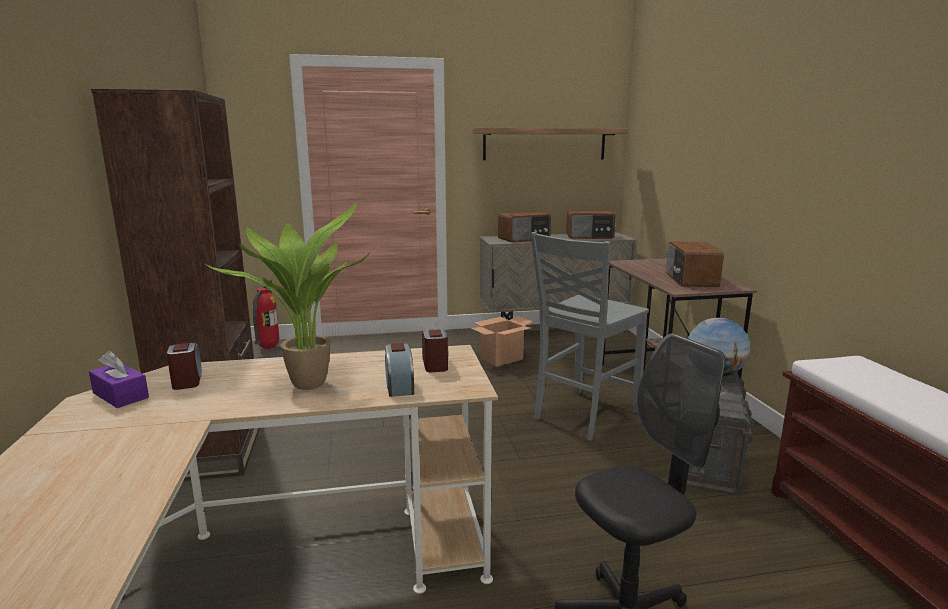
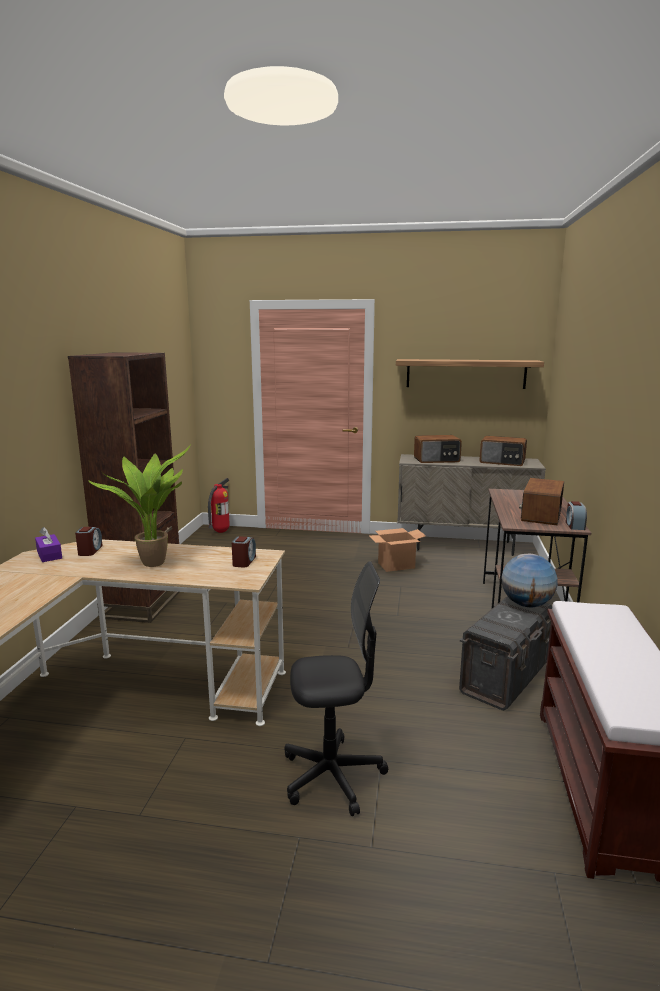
camera: 20 degrees right, 0 degrees up
(399, 386) = (205, 573): alarm clock -> alarm clock (574, 525)
(583, 415) = (428, 623): grey chair -> none

